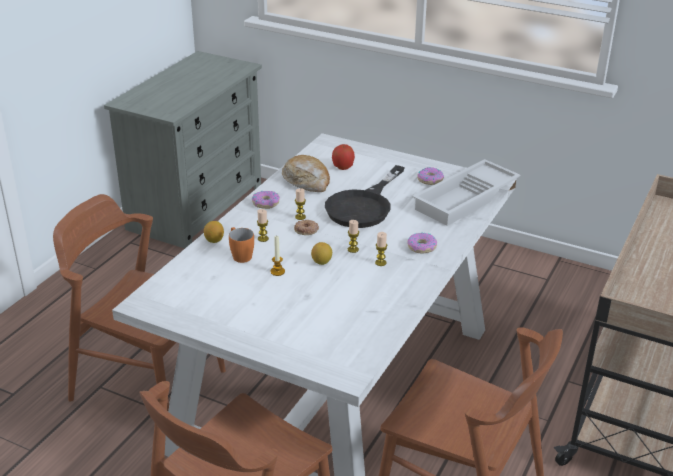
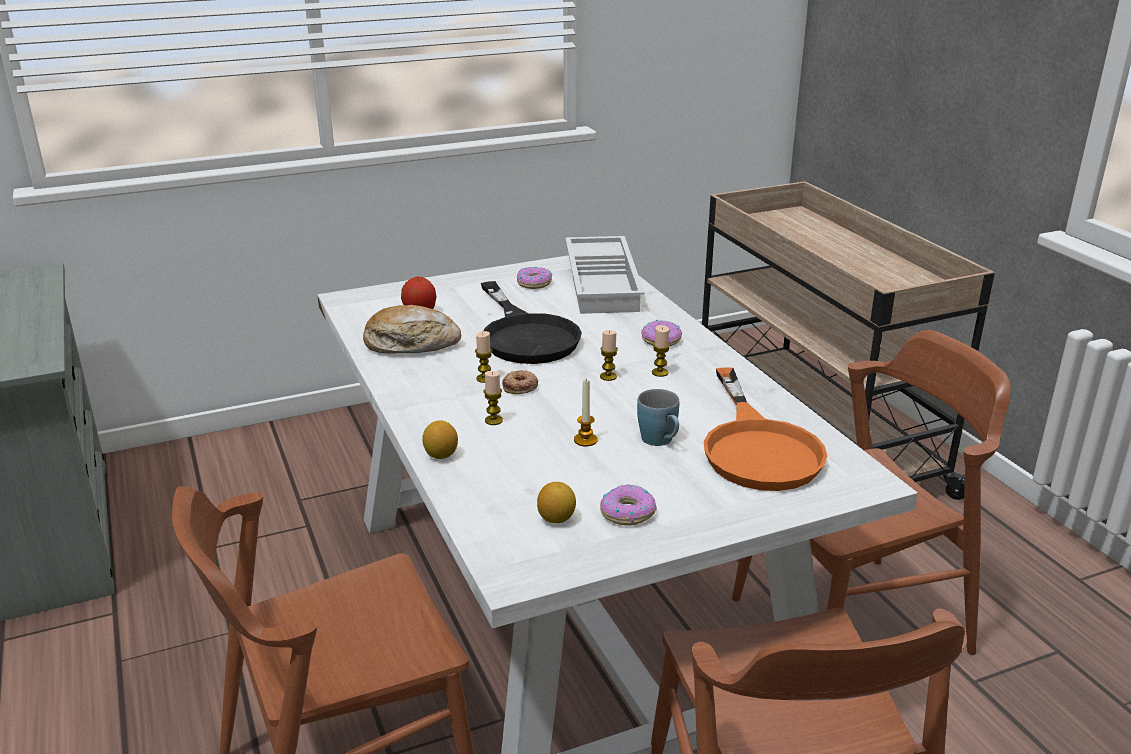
camera: 50 degrees left, 5 degrees down
(240, 255) = (506, 450): orange mug -> none
(265, 203) = (413, 387): donut -> donut (627, 512)
(305, 293) = (661, 441): none -> blue mug
(322, 262) = (607, 405): lemon -> lemon (556, 519)
(339, 325) = (757, 447): none -> orange frying pan

